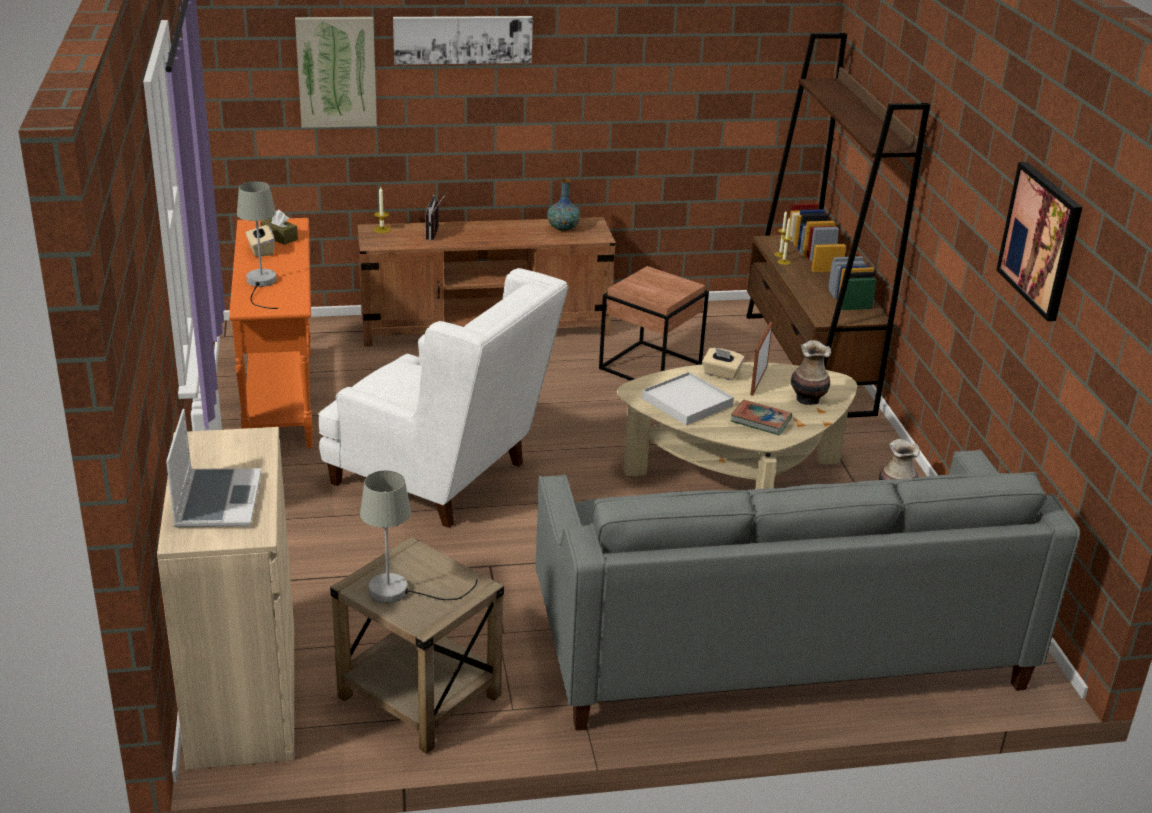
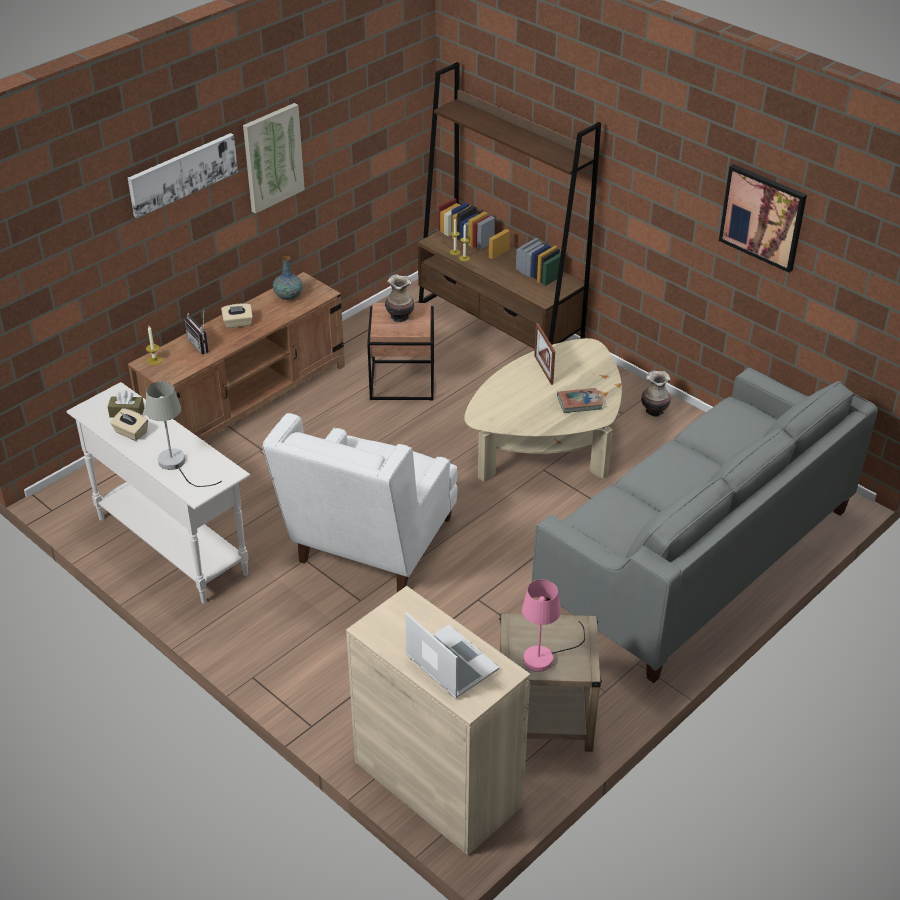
camera: 35 degrees left, 10 degrees up
(280, 400) = (172, 545): orange console table -> white console table
(336, 72) = (90, 243): picture -> picture (272, 157)
(401, 591) = (546, 656): grey table lamp -> pink table lamp
(442, 478) = (370, 549): white armchair -> white armchair turned 120 degrees clockwise
(687, 402) = (520, 410): white tray -> none
(721, 374) = (515, 375): beige tissue box -> beige tissue box (238, 323)
(808, 399) = (588, 370): vase -> vase (399, 317)

